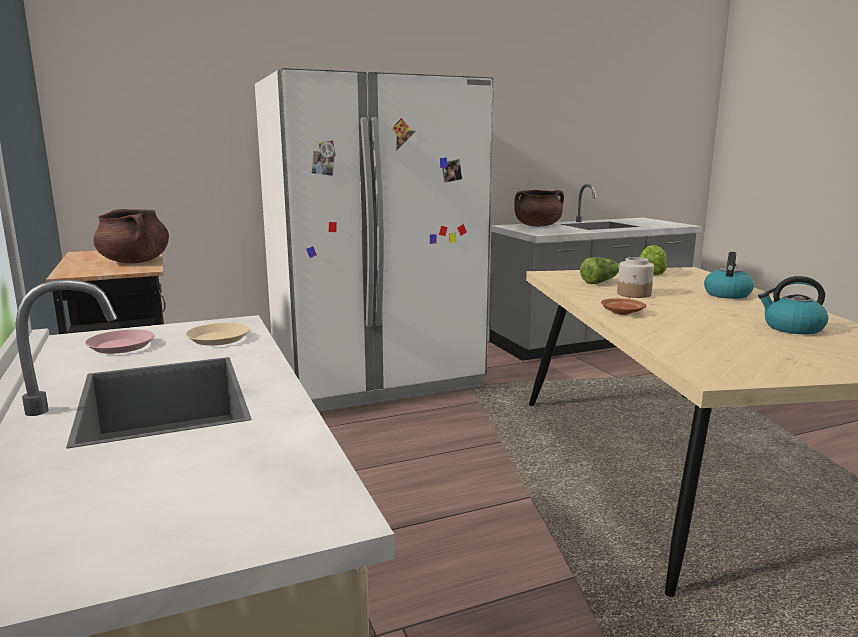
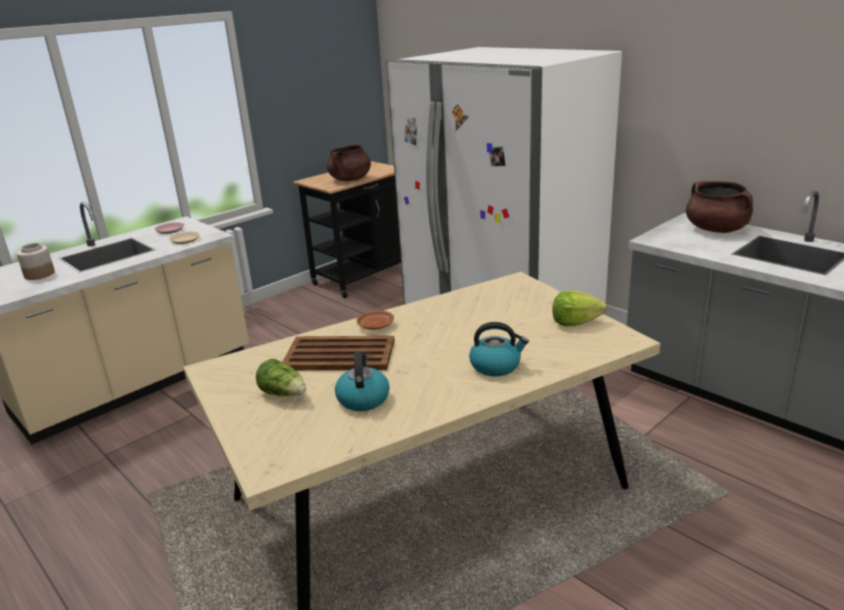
camera: 70 degrees right, 10 degrees up
(599, 282) = (497, 305): lettuce -> lettuce (284, 394)
(634, 294) = (454, 324): jar -> jar (39, 274)
(690, 328) = (338, 354): none -> brown tray

